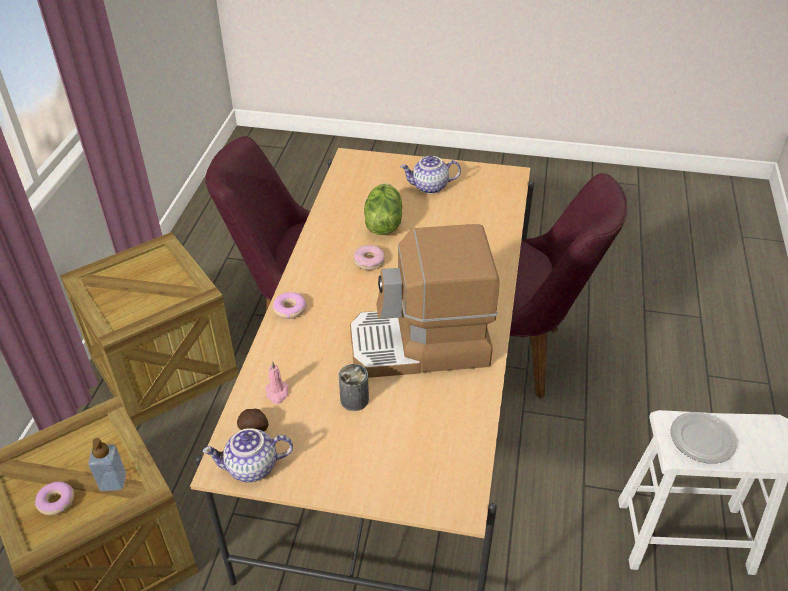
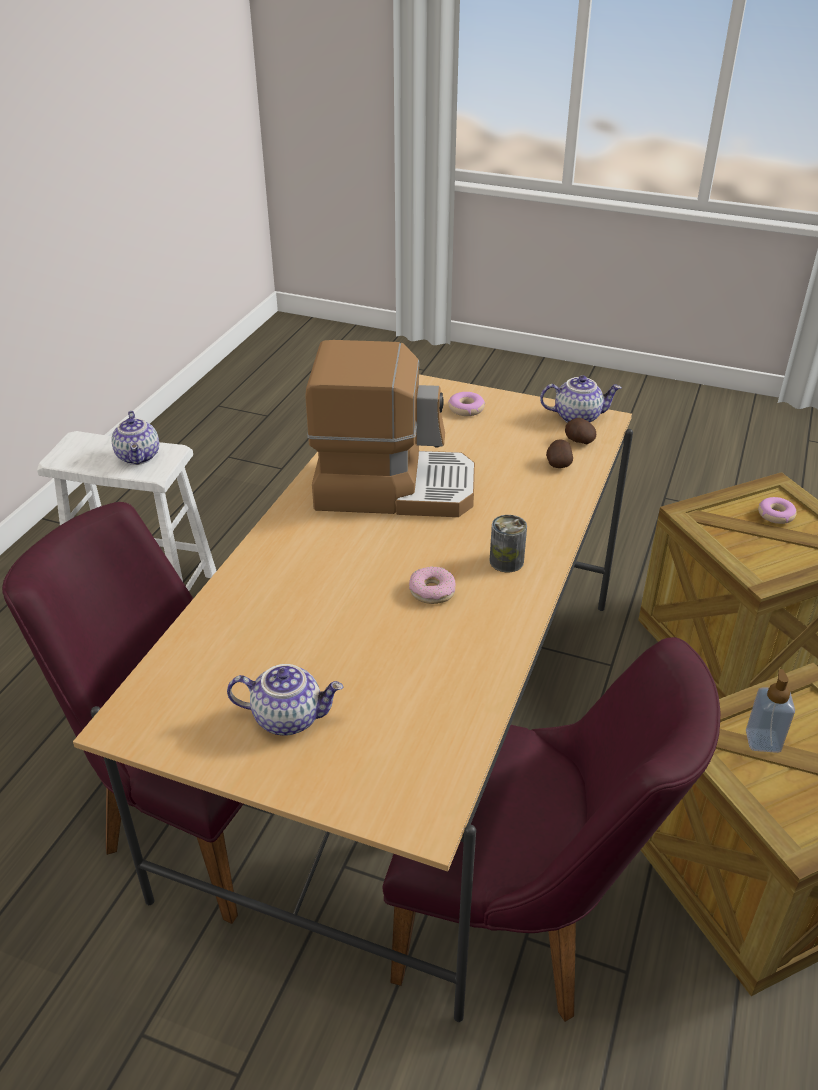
camera: 170 degrees left, 5 degrees down
(113, 481) = (725, 523): soap dispenser -> soap dispenser (763, 741)
(277, 393) = (558, 464): pink candle -> potato
(290, 309) = (547, 541): donut -> donut (466, 409)
(354, 400) = (477, 451): can -> can (506, 561)
(382, 223) = (396, 651): lettuce -> none
(701, 440) = (139, 457): plate -> teapot

